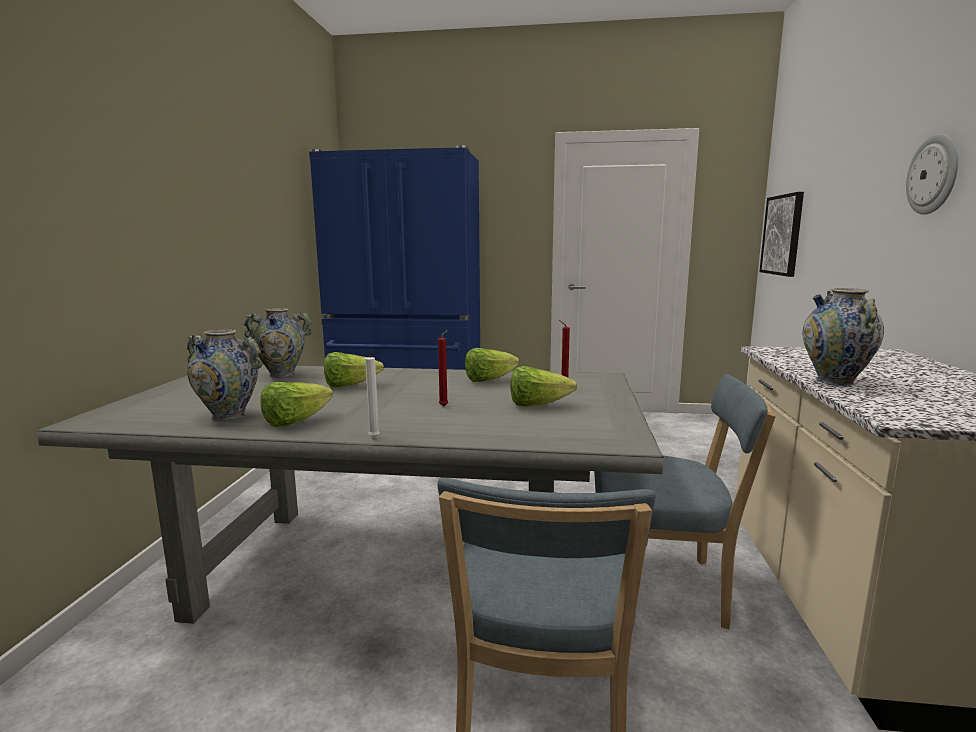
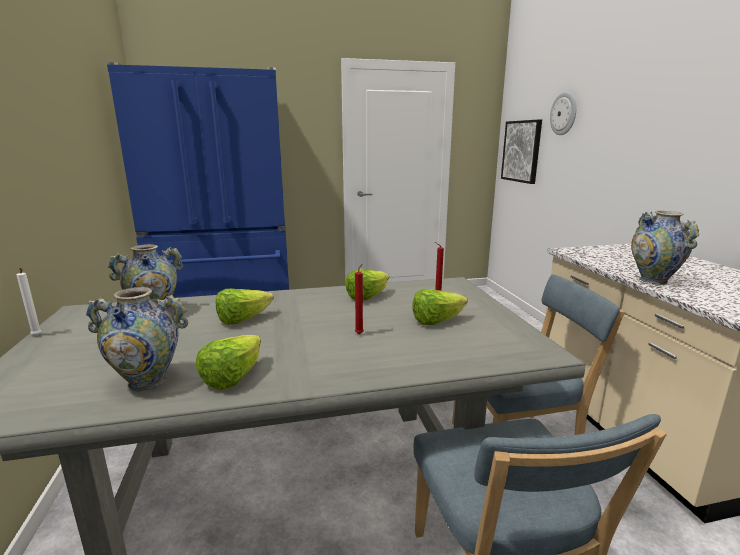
camera: 20 degrees left, 5 degrees up
(374, 438) = (336, 386): white candle -> white candle (37, 336)
(933, 175) = (670, 118): wall clock -> wall clock (564, 114)

